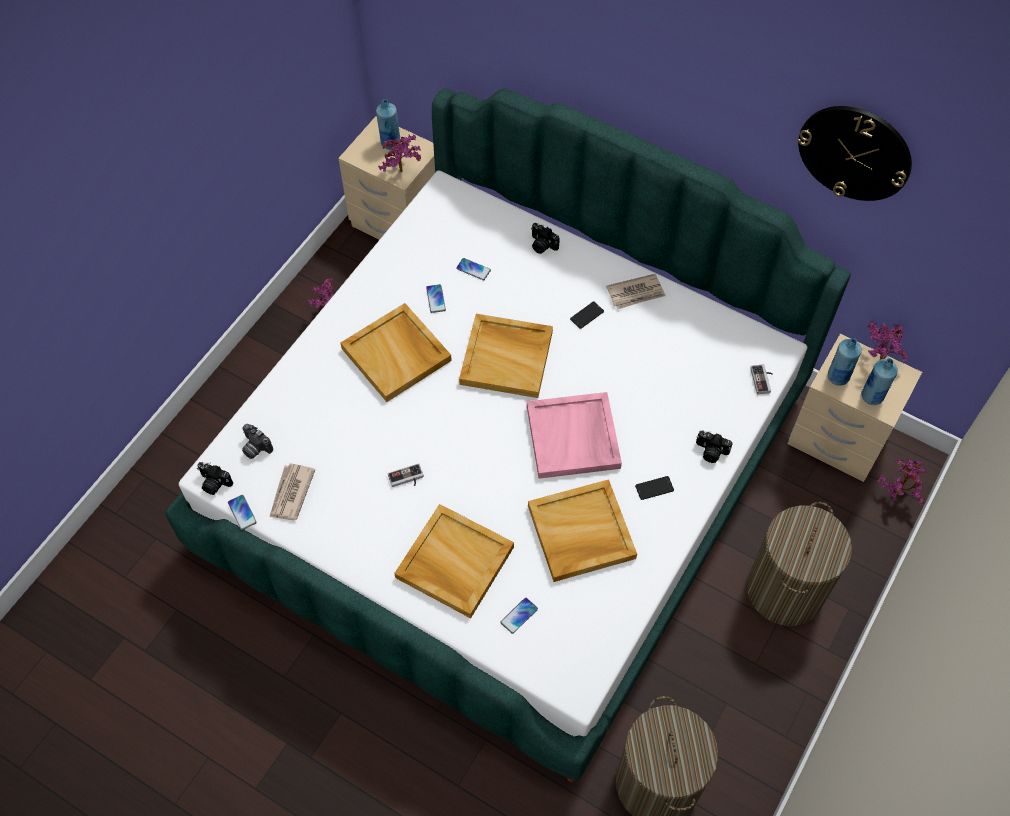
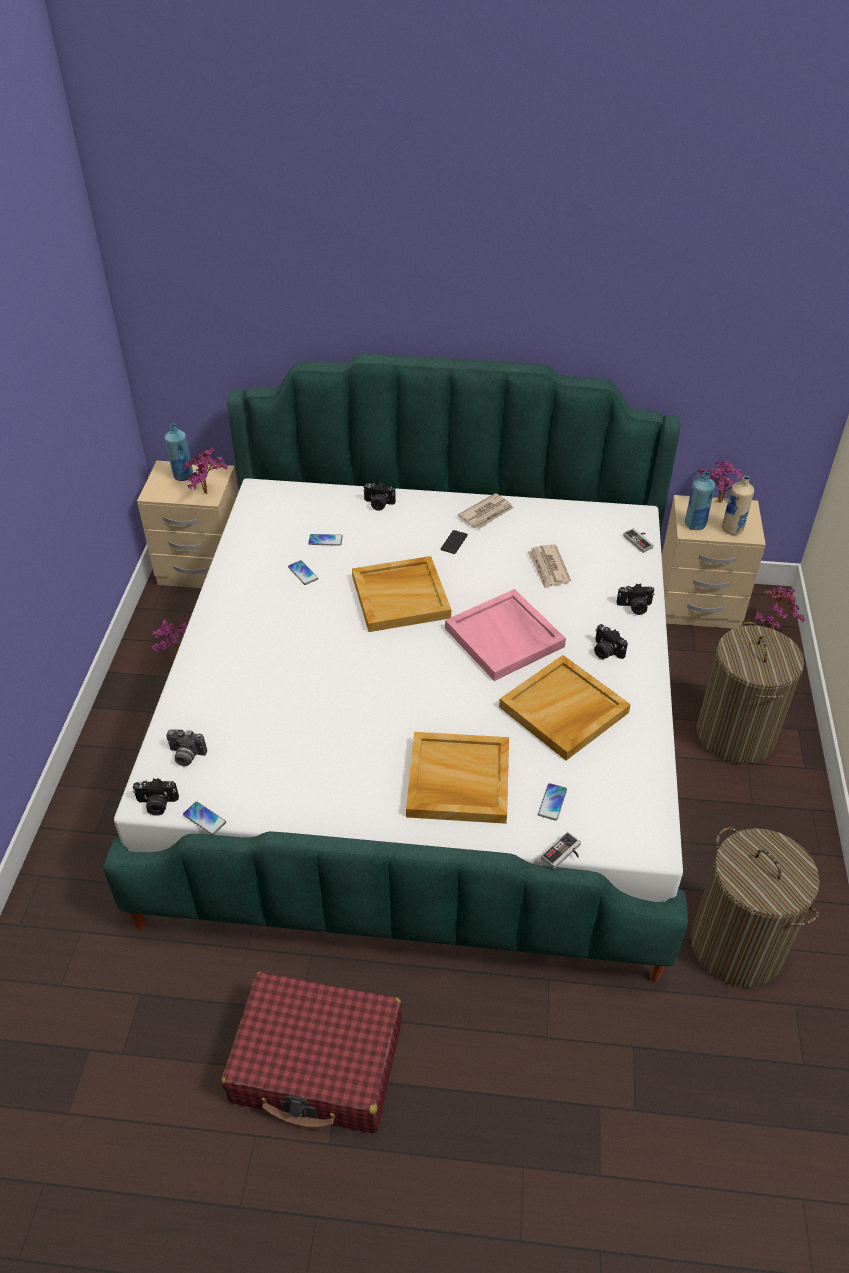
camera: 25 degrees left, 15 degrees down
(277, 724) = (318, 1063): none -> red suitcase
(291, 493) = (249, 782): newspaper -> newspaper (548, 568)
(397, 354) = (291, 628): beige tray -> none
(406, 479) = (364, 727): game controller -> game controller (563, 854)
(654, 488) = (605, 651): phone -> camera
(854, 152) = (661, 284): wall clock -> none
(872, 396) = (732, 529): blue bottle -> beige bottle

